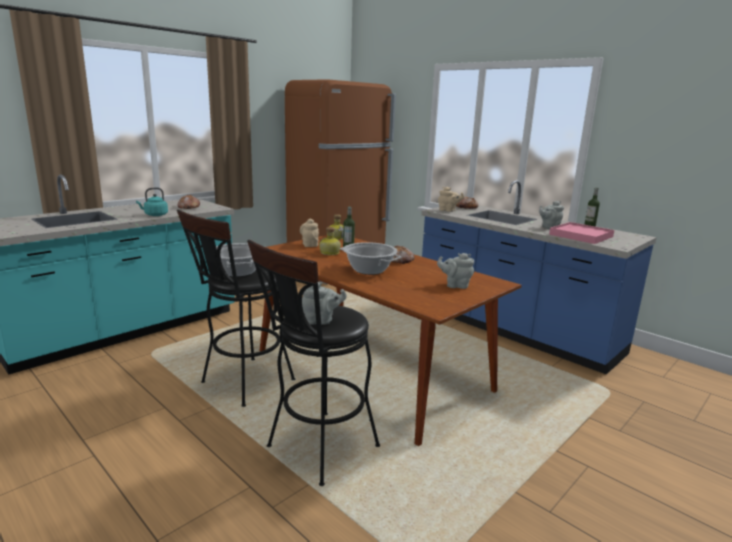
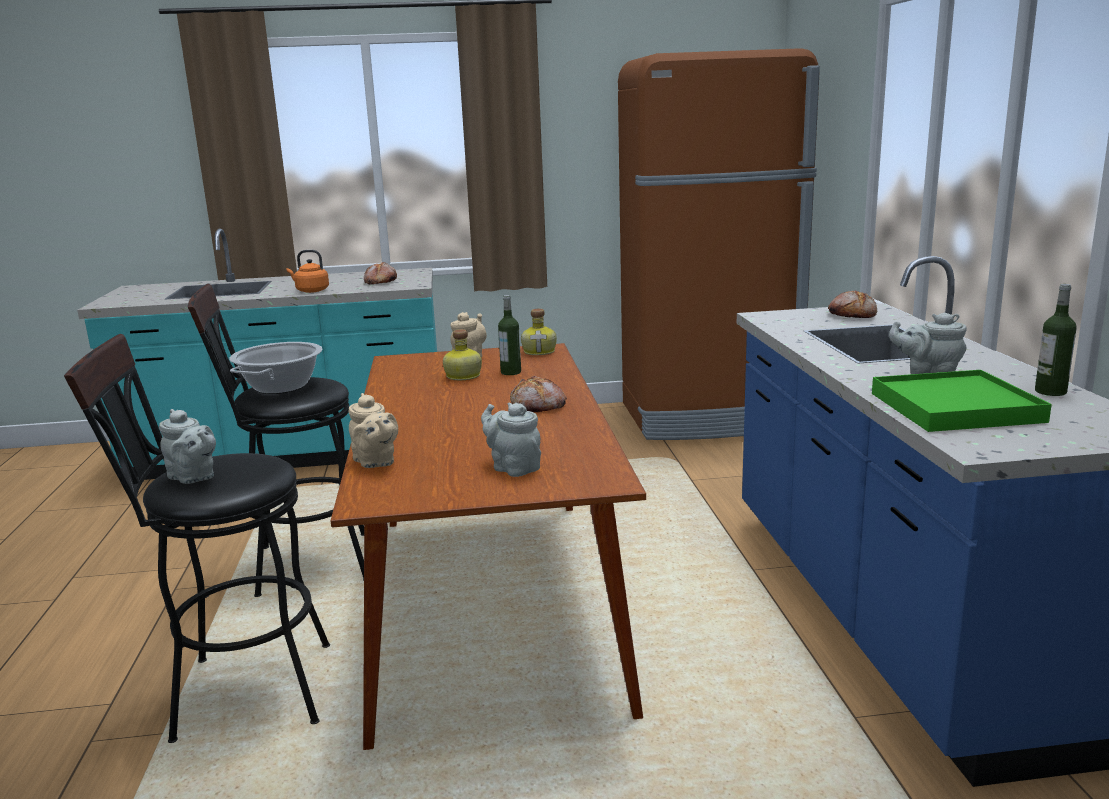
camera: 40 degrees right, 0 degrees up
(155, 215) = (310, 291): turquoise kettle -> orange kettle
(369, 270) = (447, 414): cooking pot -> none
(448, 210) = (790, 318): beige teapot -> beige teapot (375, 462)
(581, 235) = (955, 407): pink tray -> green tray

